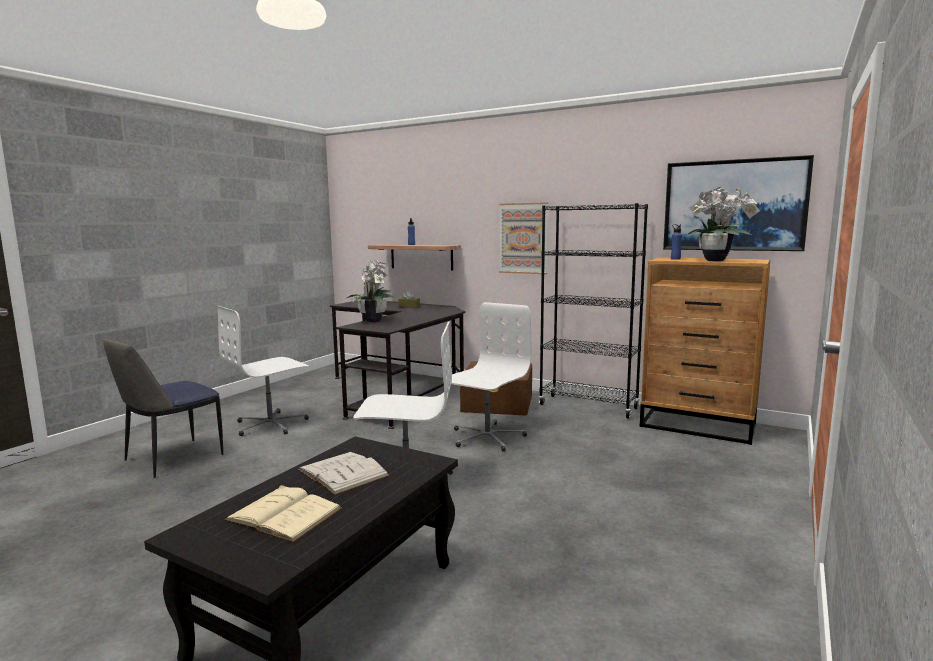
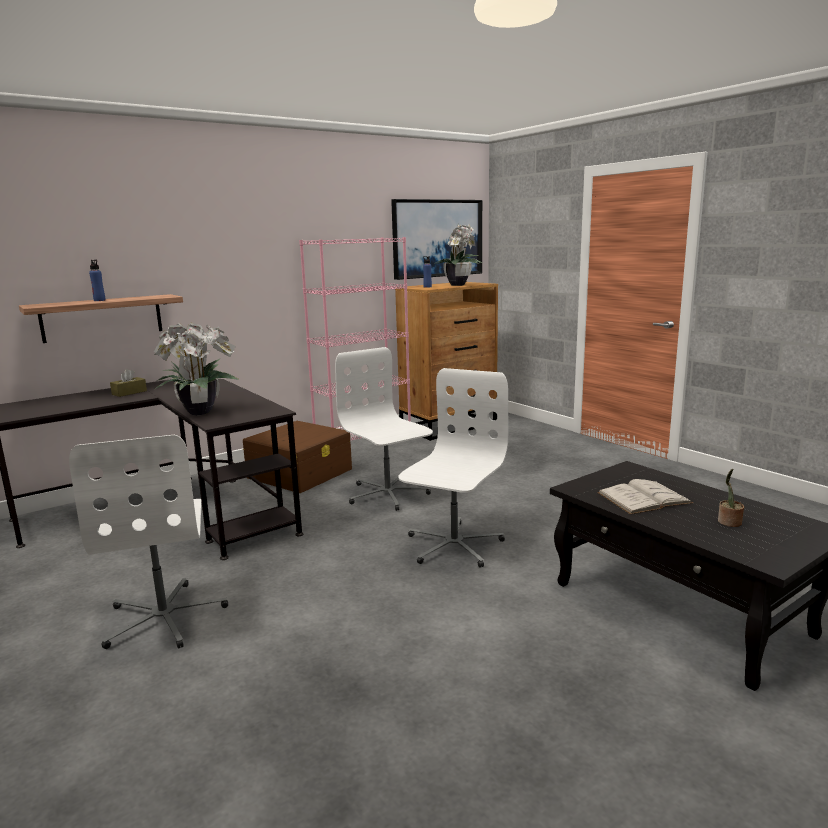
camera: 65 degrees left, 5 degrees up
(171, 458) = (202, 724): chair -> none
(284, 514) = (729, 522): beige book -> potted plant
(523, 238) = (258, 279): picture -> none
(588, 406) = (363, 444): black bookcase -> pink bookcase

